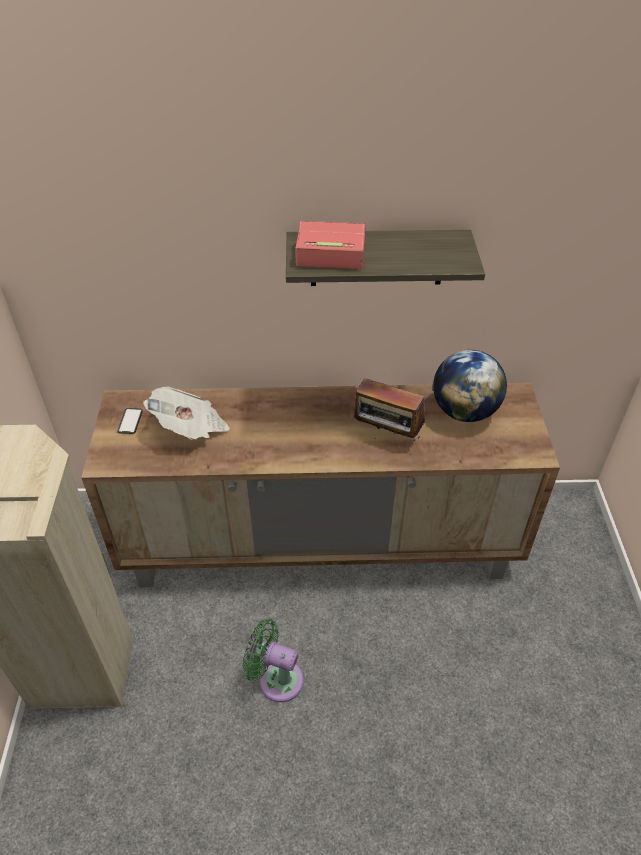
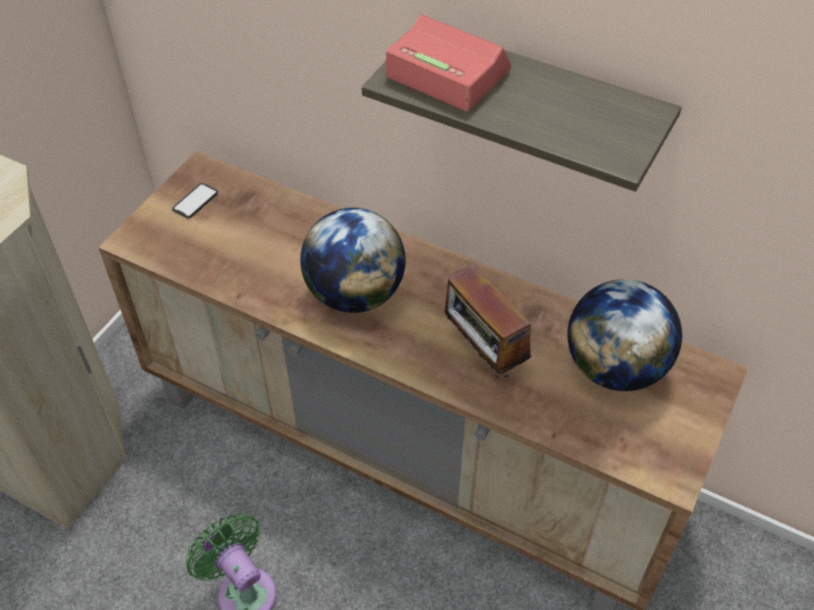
camera: 30 degrees right, 5 degrees up
(190, 428) = (254, 238): newspaper -> none
(283, 434) = (354, 294): none -> globe

